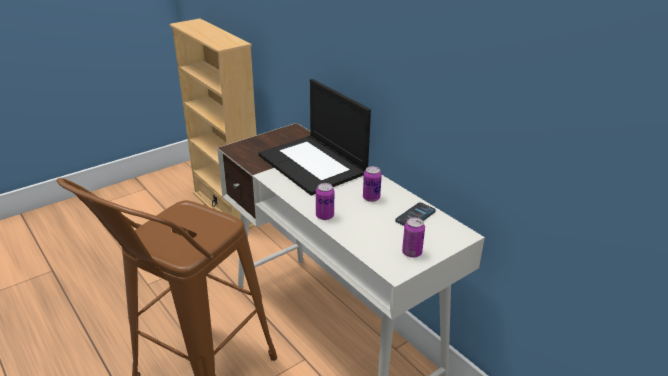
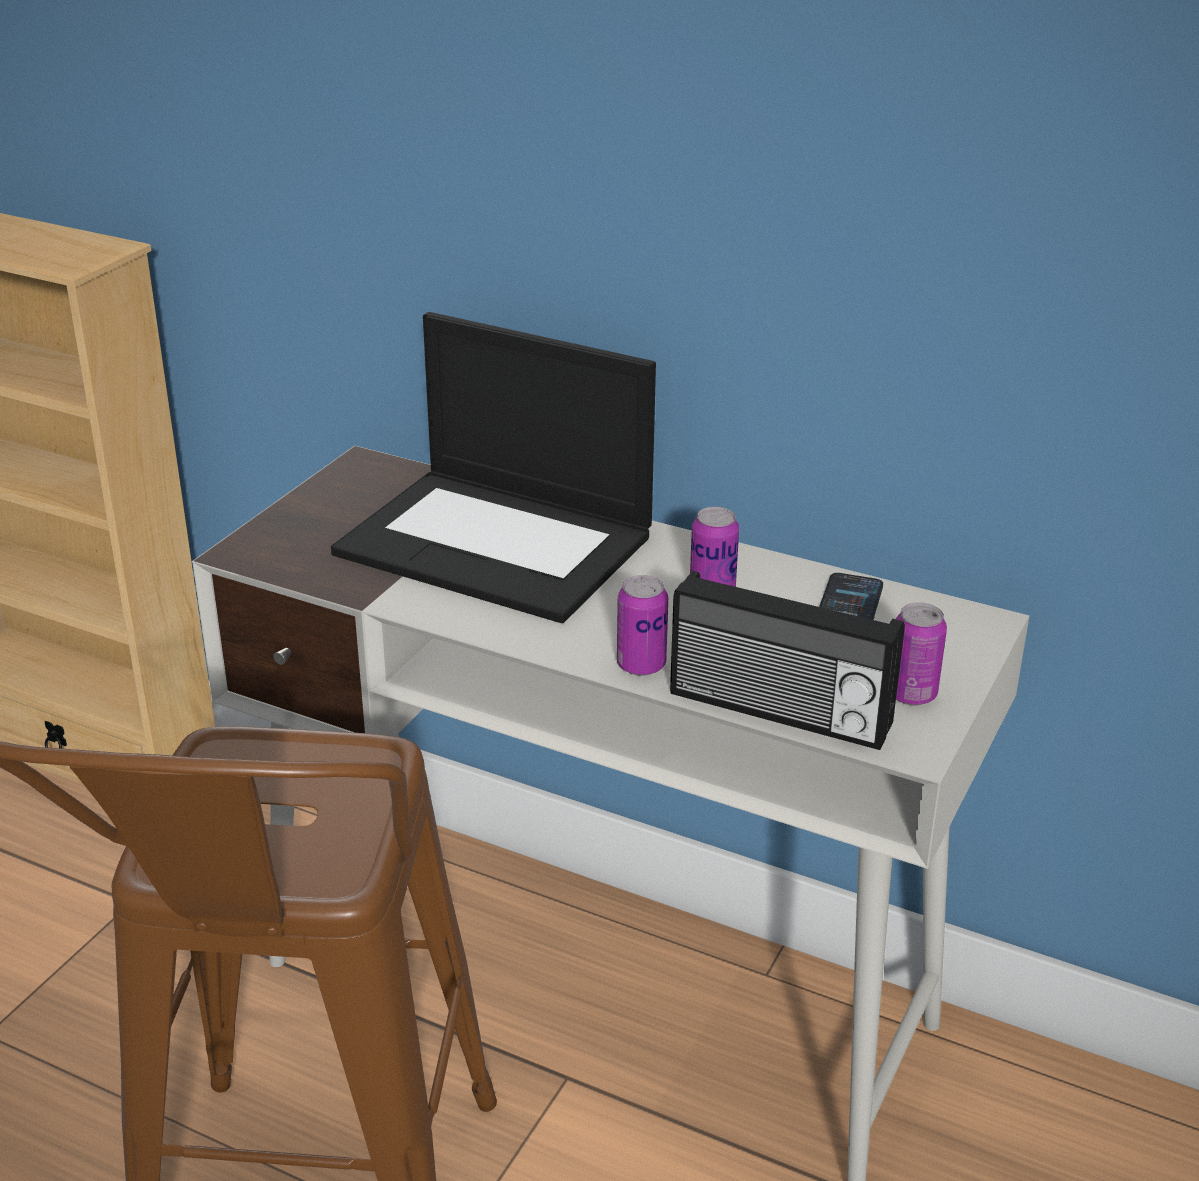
camera: 25 degrees left, 0 degrees up
(357, 245) = (778, 712): none -> radio

